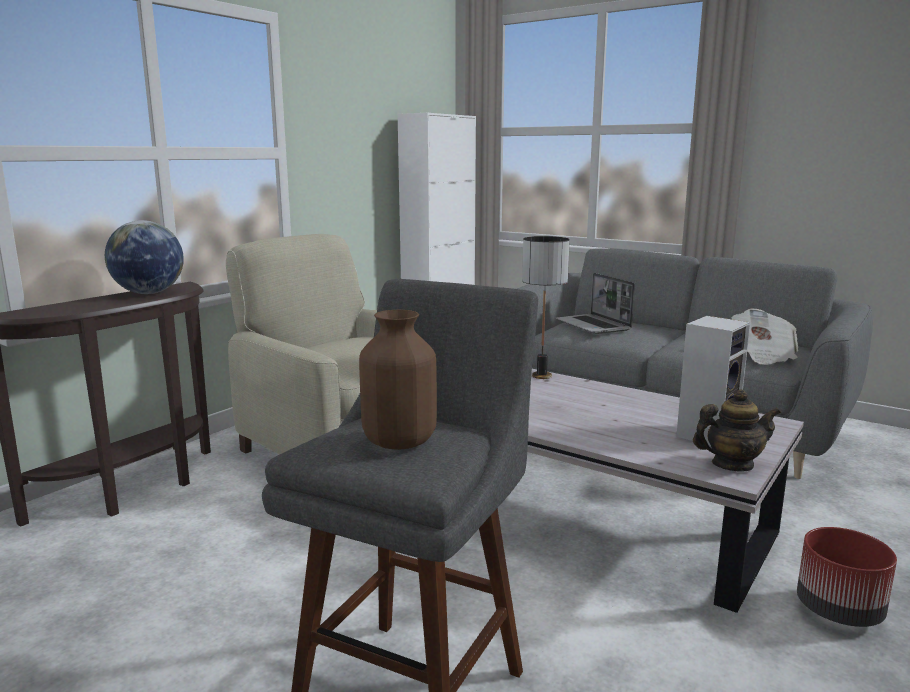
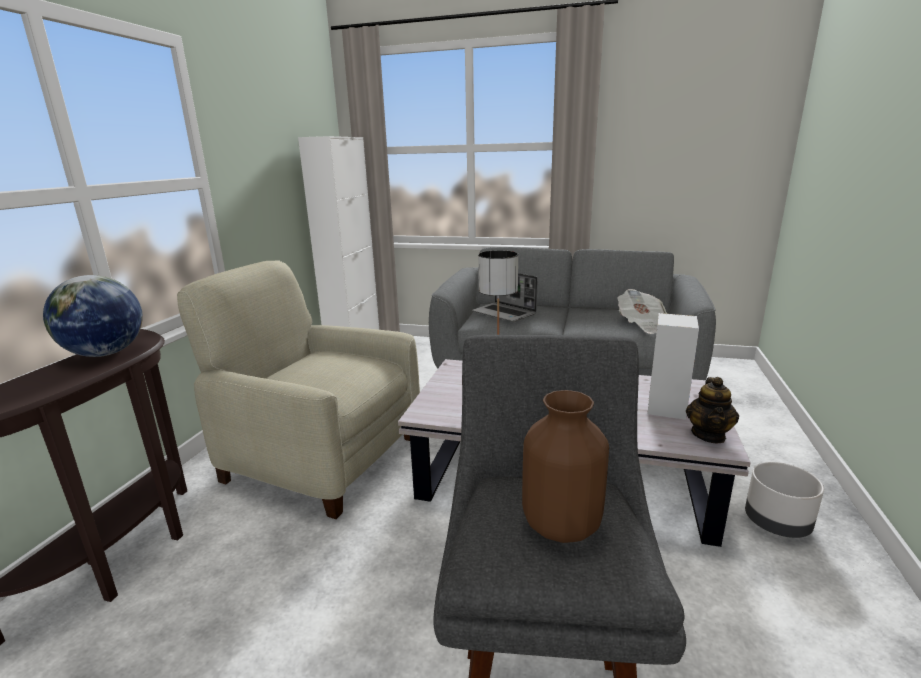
camera: 20 degrees left, 5 degrees up
(732, 465) = (709, 435): teapot -> teapot turned 135 degrees clockwise
(839, 611) = (777, 524): red planter -> grey planter

